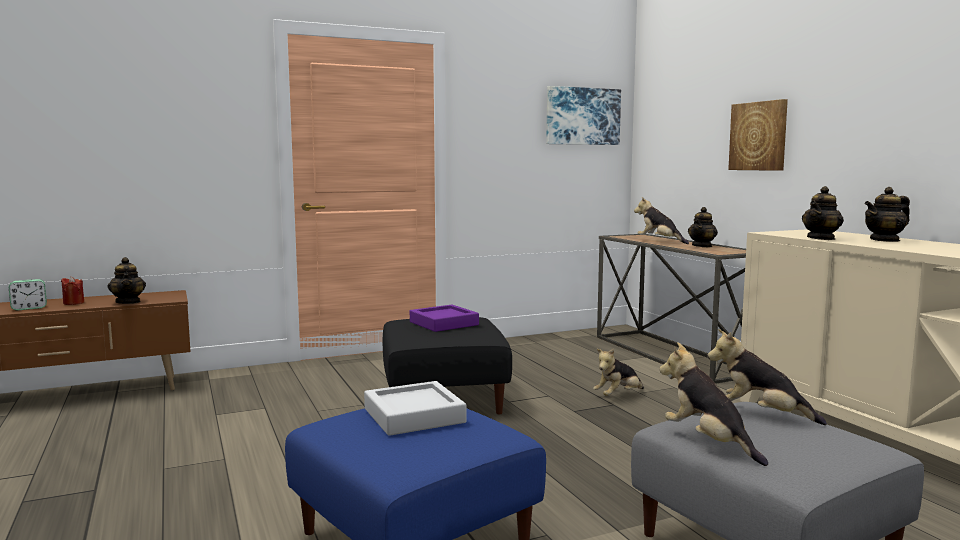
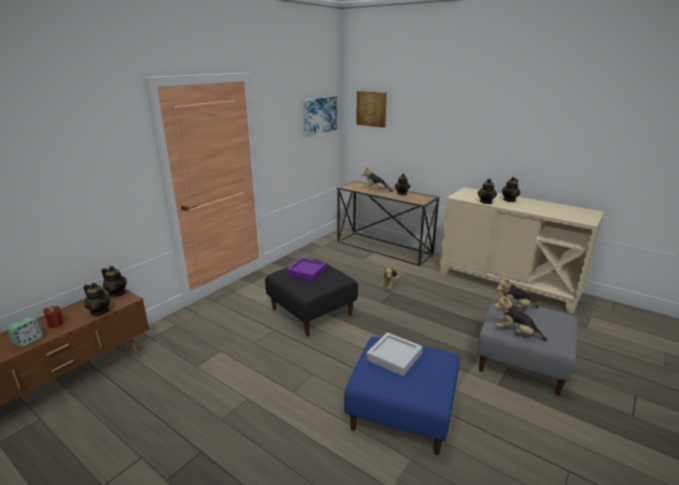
camera: 30 degrees left, 15 degrees up
(171, 294) = (117, 293): none -> teapot
(758, 136) = (430, 136): picture -> picture (371, 108)

